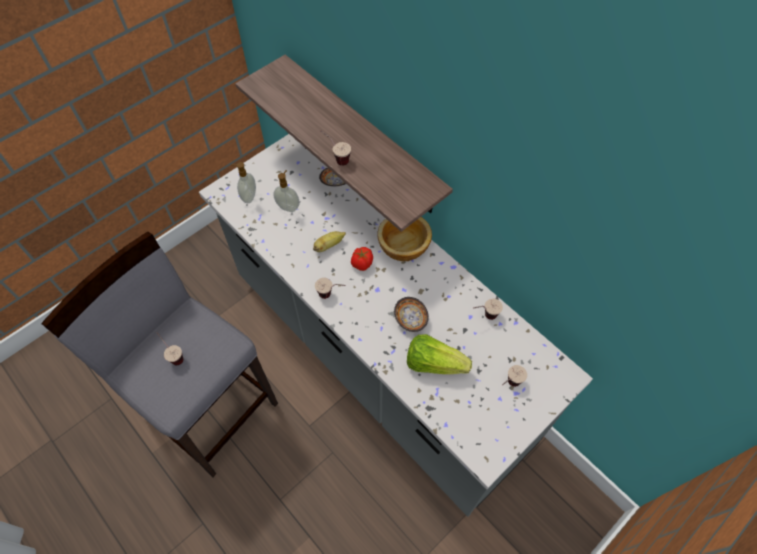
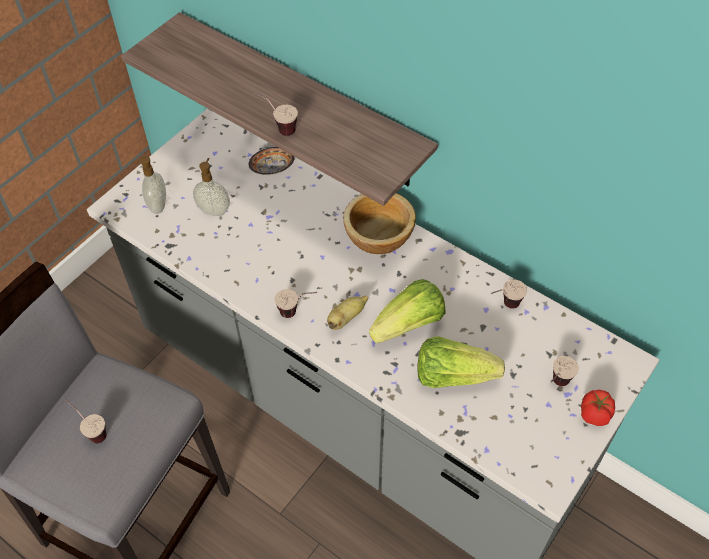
camera: 10 degrees left, 5 degrees down
(329, 245) = (280, 250): banana -> banana (346, 318)
(362, 263) = (329, 266): tomato -> tomato (594, 414)
(410, 319) = (409, 325): bowl -> lettuce

